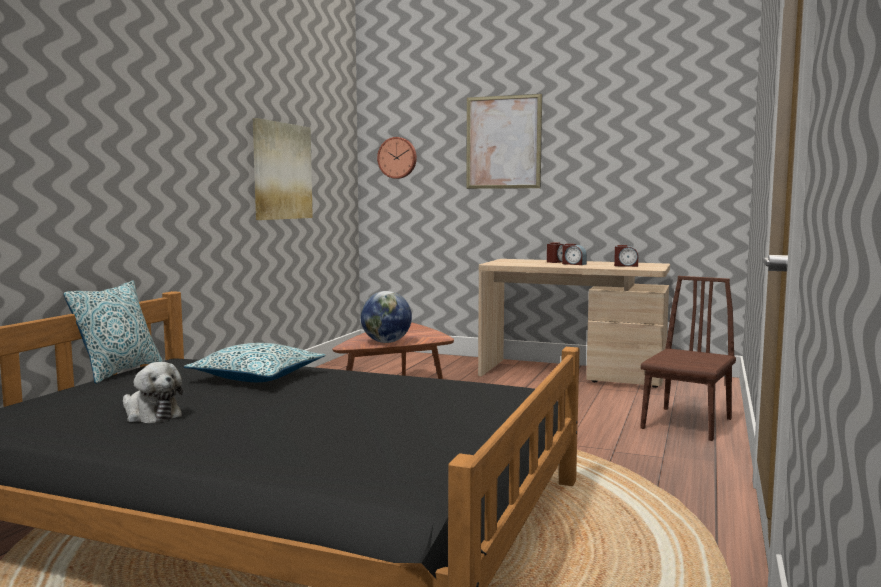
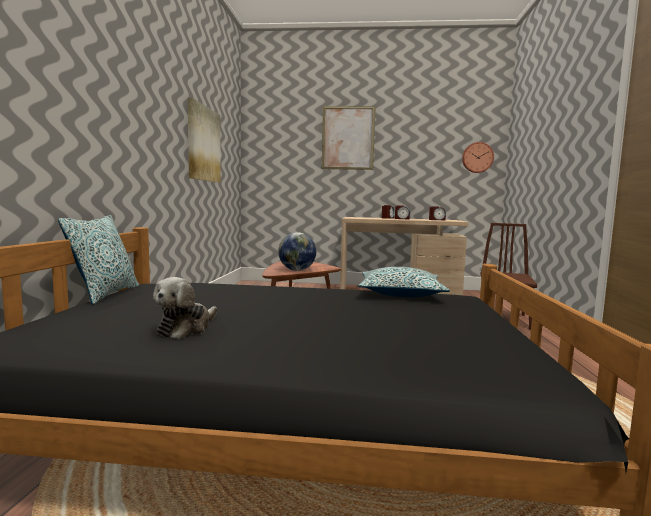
camera: 15 degrees left, 0 degrees up
(150, 415) = (186, 328): plush toy -> plush toy turned 90 degrees clockwise
(257, 377) = (244, 294): pillow -> pillow (400, 293)
(397, 158) = (271, 146): wall clock -> wall clock (477, 157)

